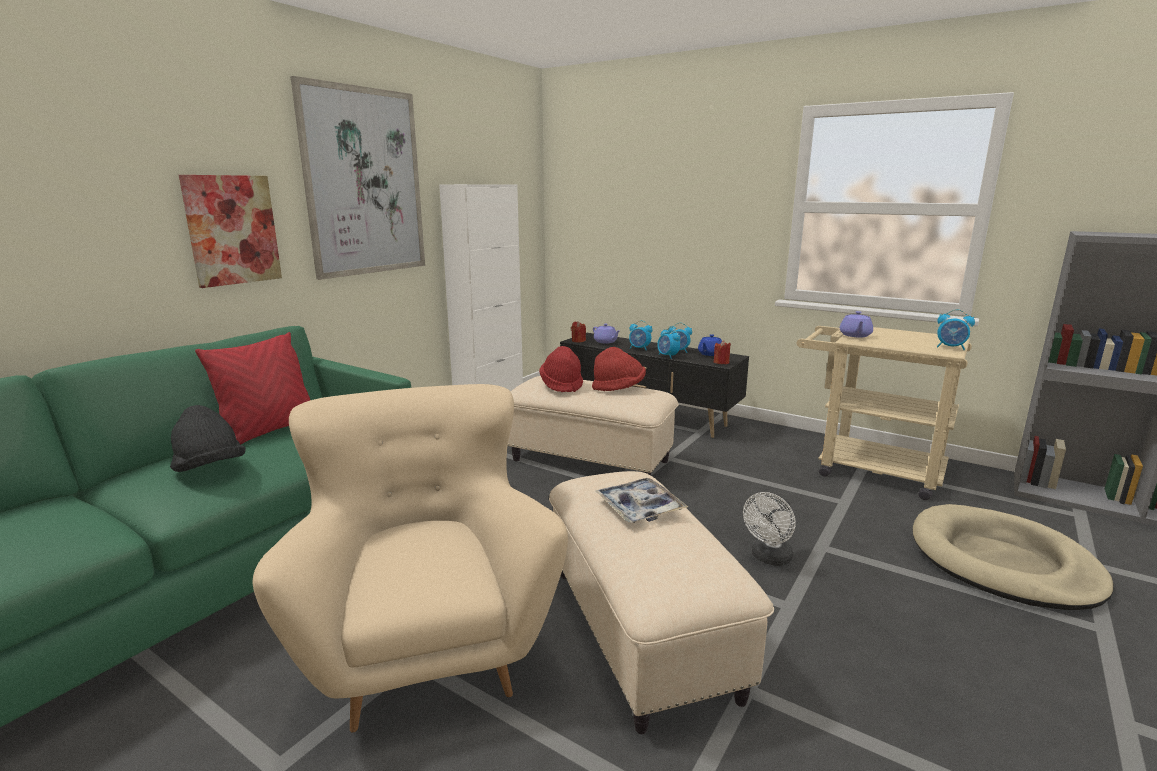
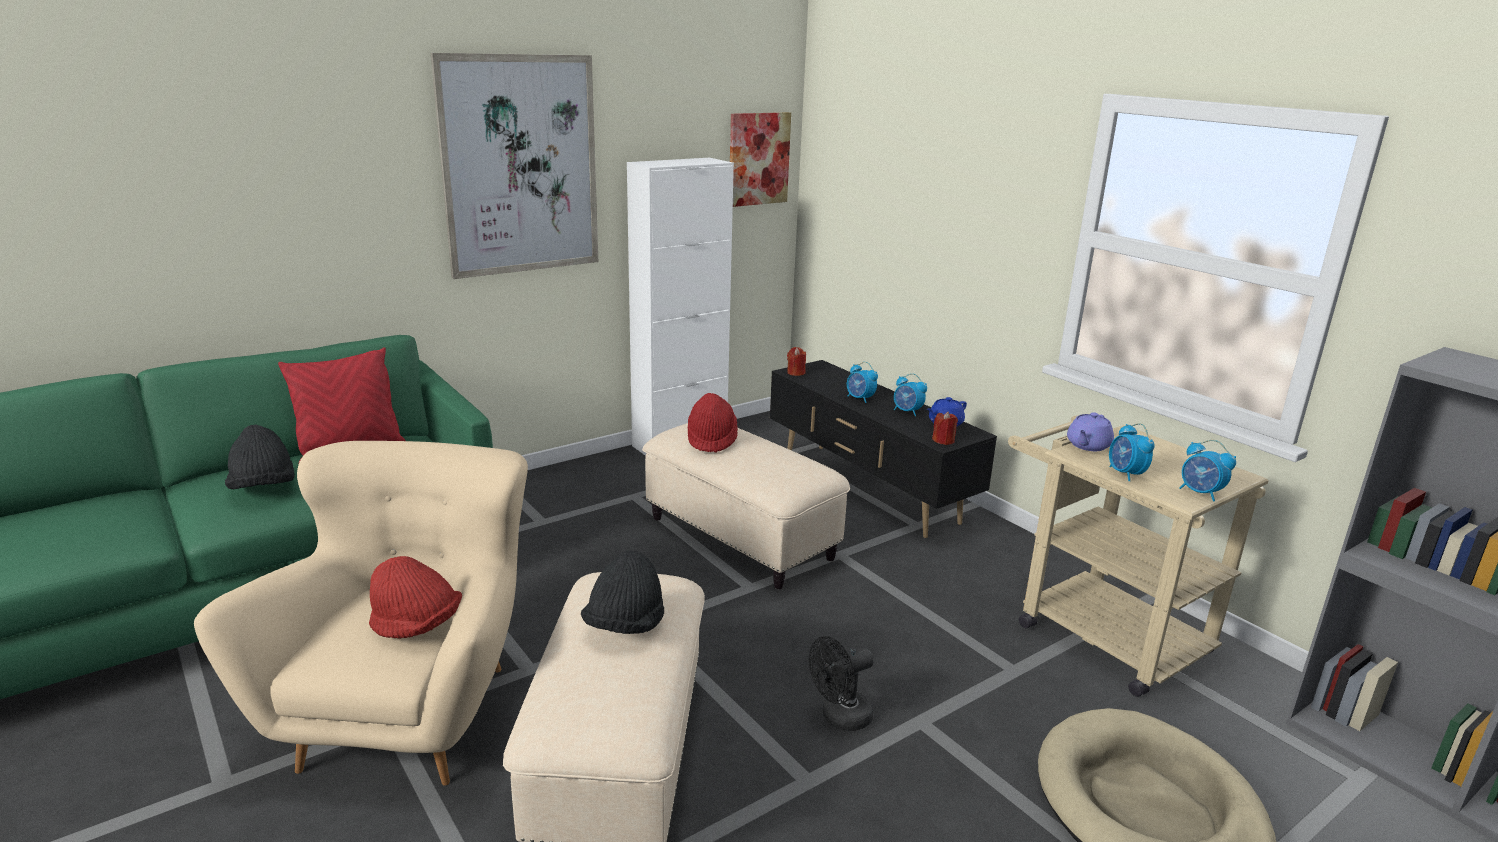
camera: 20 degrees right, 5 degrees up
(232, 230) = (353, 226): picture -> picture (758, 159)
(606, 342) = (829, 380): purple teapot -> none
(618, 388) = (774, 456): red hat -> red hat (417, 626)
(639, 508) = (625, 626): tray -> black hat
(668, 356) = (883, 418): alarm clock -> alarm clock (1125, 474)
(769, 558) = (839, 718): white fan -> black fan

